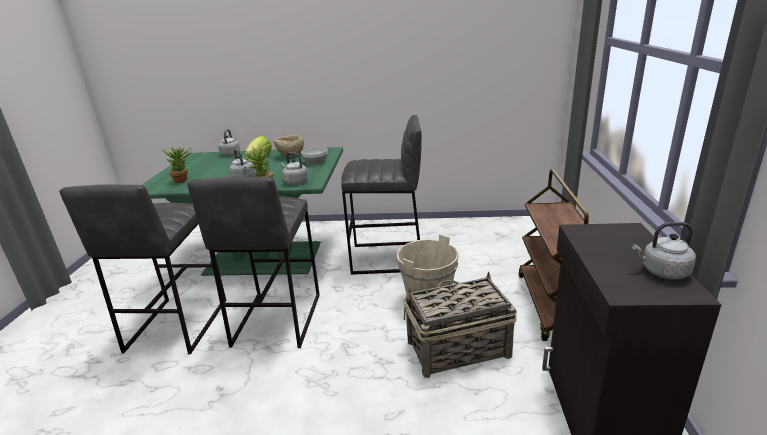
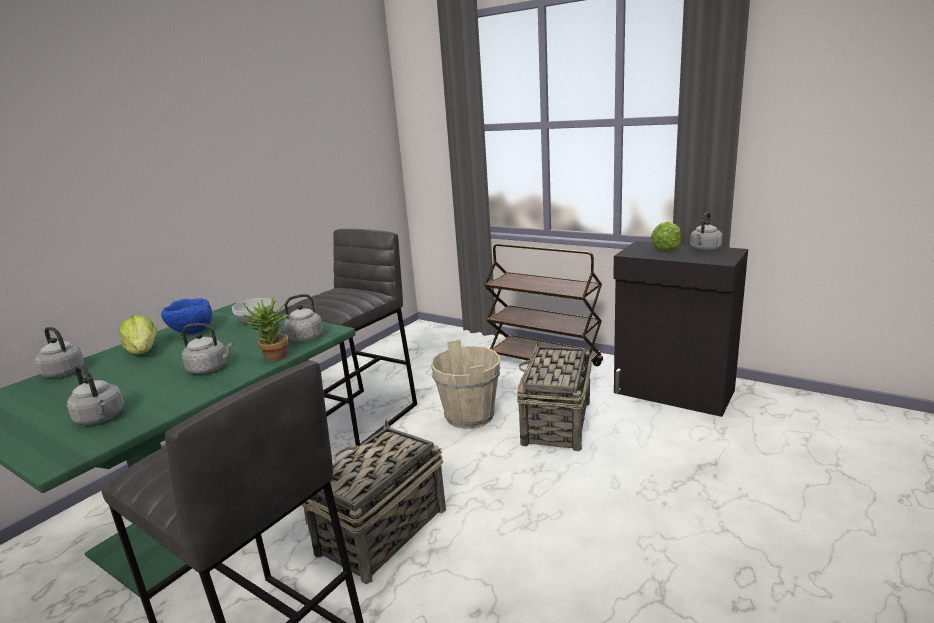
camera: 60 degrees left, 5 degrees down
(183, 180) = (101, 418): potted plant -> grey kettle
(276, 320) = (381, 532): grey stool -> basket
(290, 155) = (192, 332): beige bowl -> blue bowl
(629, 247) = (667, 249): none -> lettuce

